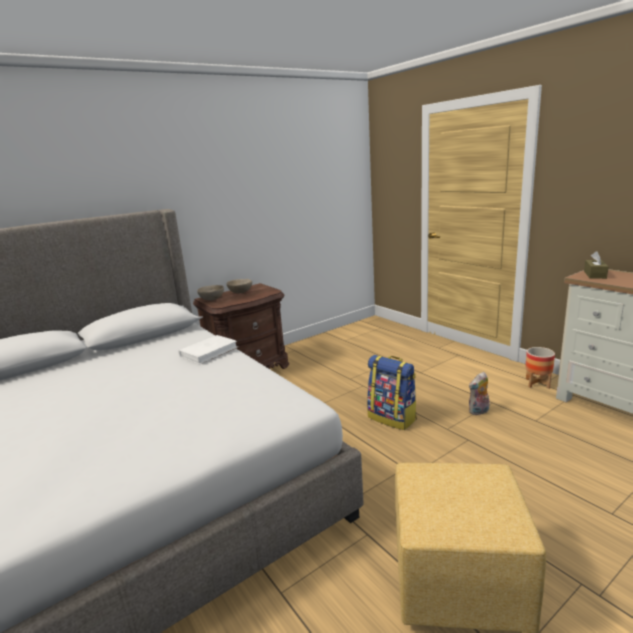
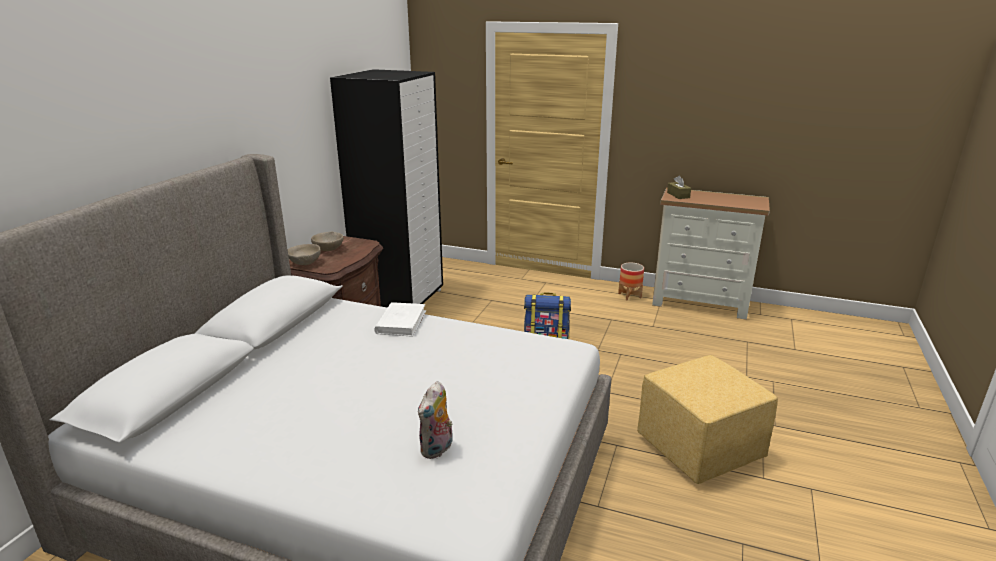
camera: 35 degrees left, 5 degrees up
(321, 346) = (399, 299): none -> wardrobe
(479, 412) = (608, 329): plush toy -> plush toy (437, 449)

